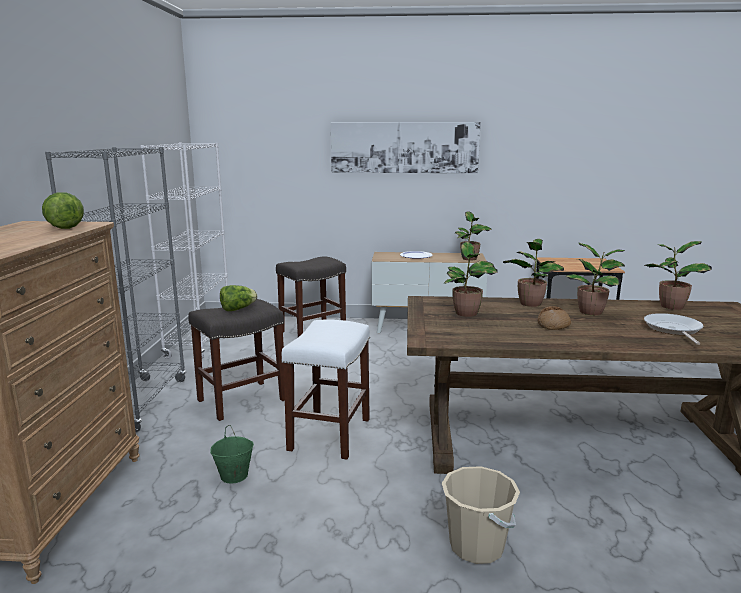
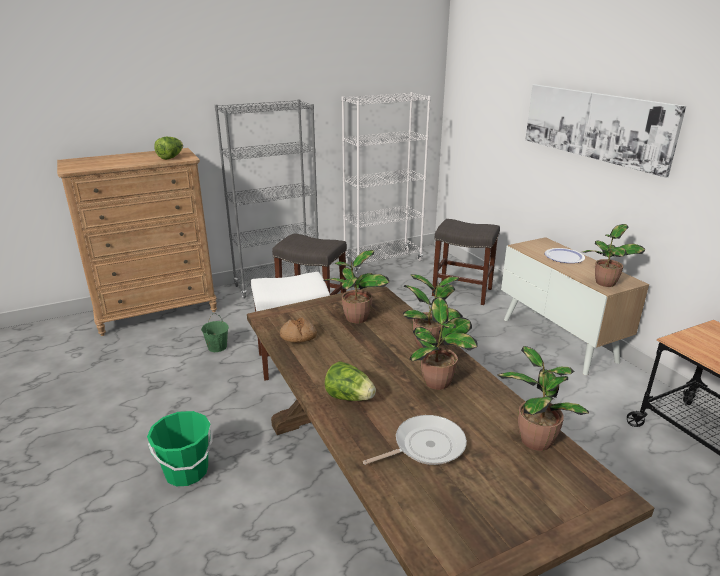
camera: 60 degrees right, 10 degrees up
(238, 309) = (309, 243): lettuce -> lettuce (349, 397)
(476, 546) = (186, 472): beige bucket -> green bucket
(553, 325) = (364, 366): bread -> bread (298, 336)

